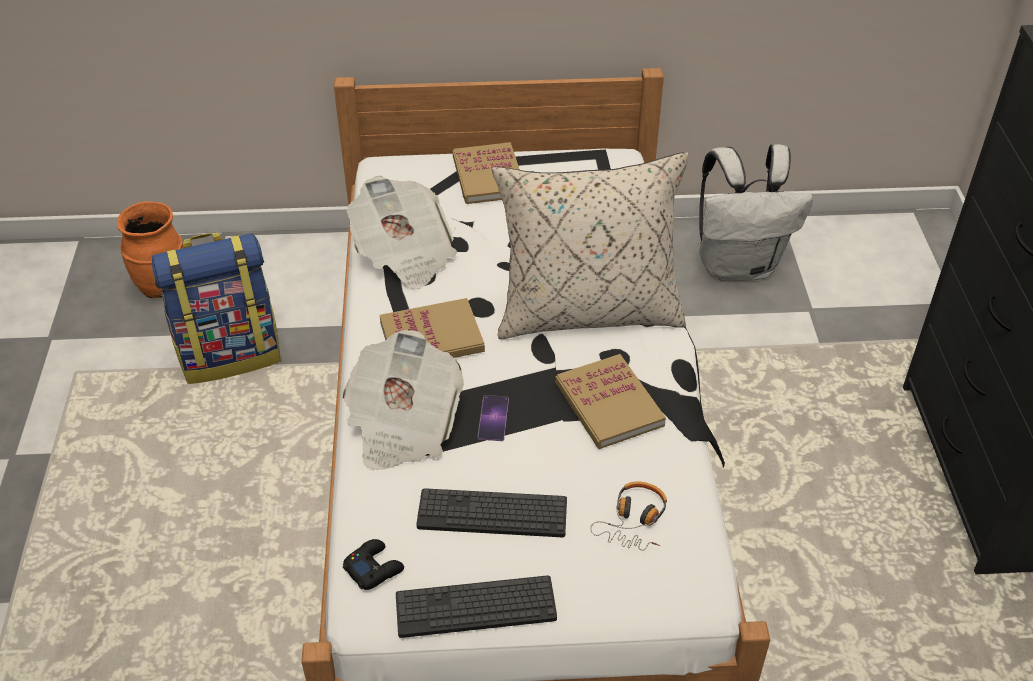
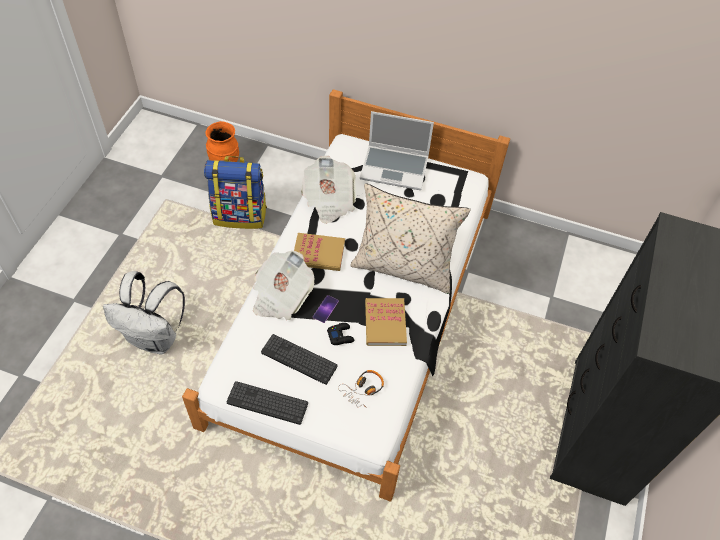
camera: 20 degrees right, 10 degrees up
(374, 568) = (232, 365): black game controller -> black game controller (340, 336)
(488, 176) = (395, 168): book -> laptop
(738, 266) = (526, 256): white backpack -> white backpack (155, 338)

